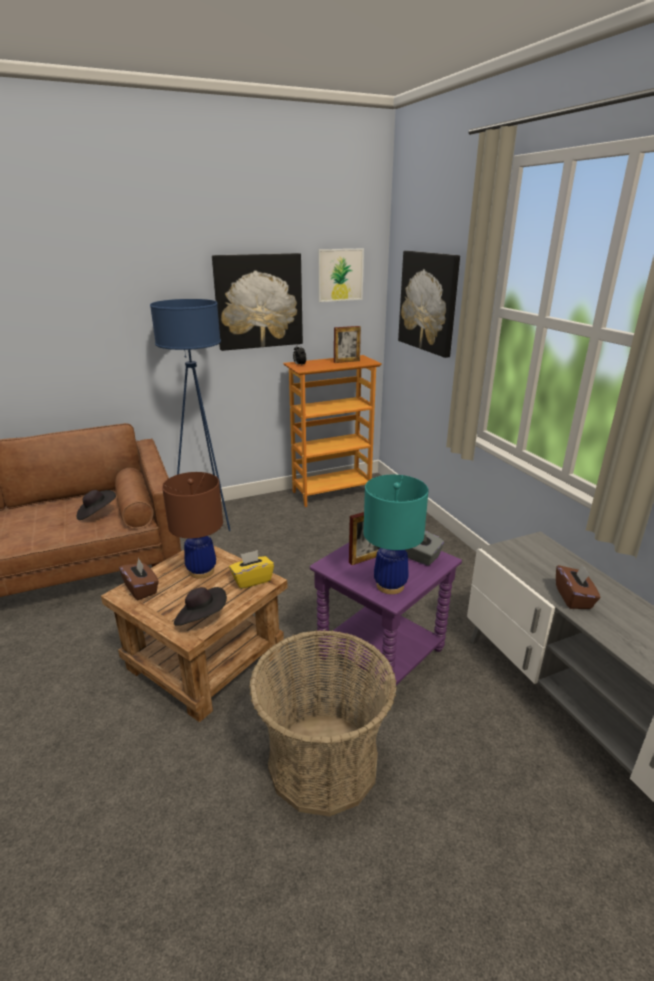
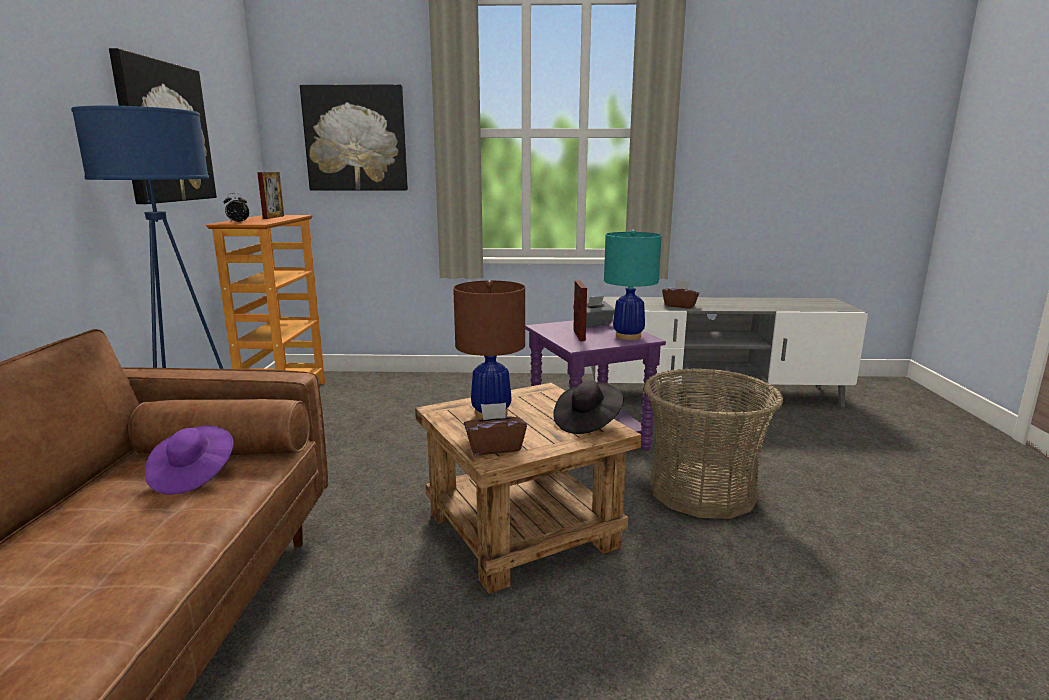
camera: 65 degrees left, 10 degrees down
(96, 513) = (193, 476): black hat -> purple hat
(252, 580) = (537, 394): yellow tissue box -> none
(340, 275) = (226, 109): picture -> none

